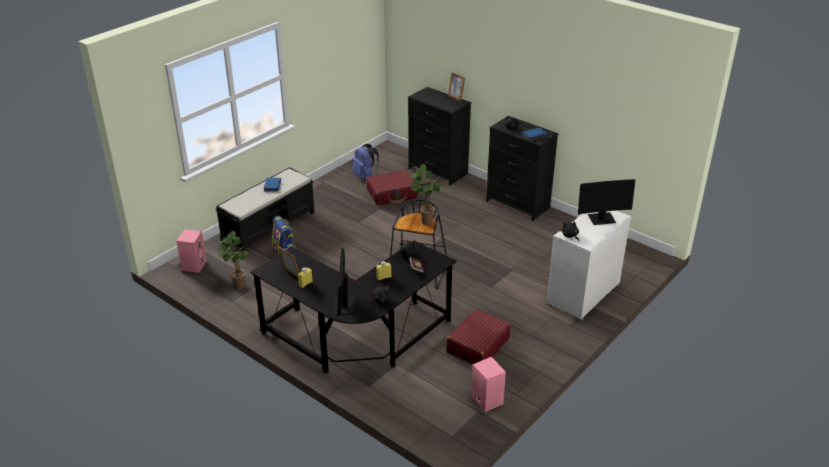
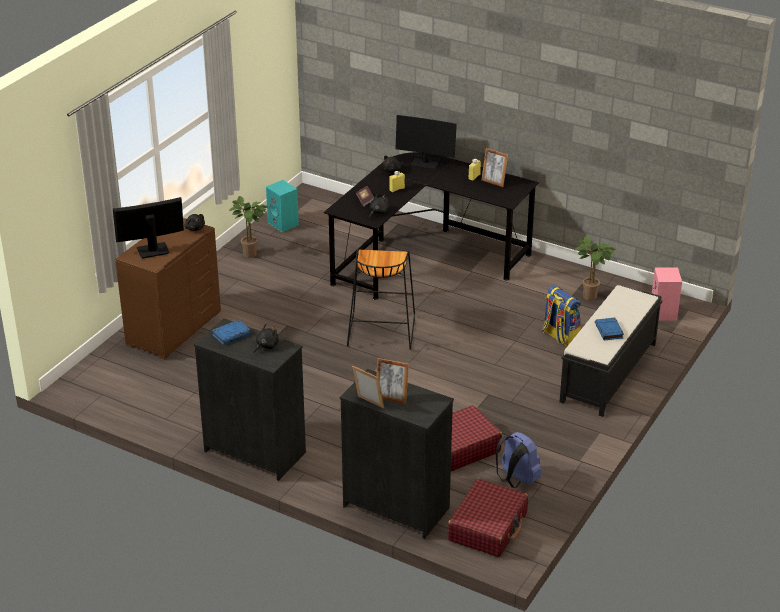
camera: 170 degrees right, 0 degrees up
(344, 306) = (425, 163): monitor -> monitor turned 120 degrees clockwise
(425, 221) = (372, 263): potted plant -> potted plant (252, 254)
(442, 99) = (391, 398): none -> picture frame
(477, 345) = (297, 265): red suitcase -> red suitcase (488, 527)
(486, 400) = (284, 224): pink speaker -> turquoise speaker
(583, 294) = (173, 328): white dresser -> brown dresser

